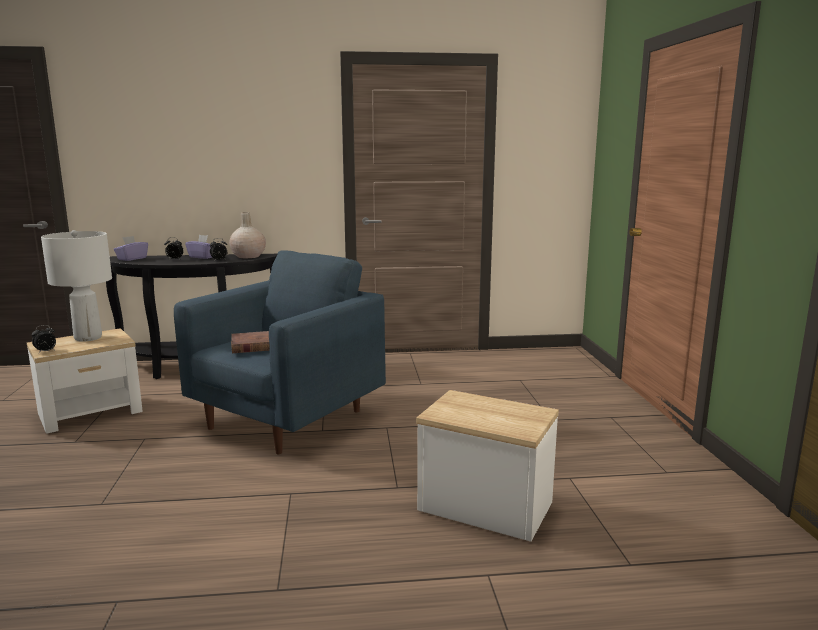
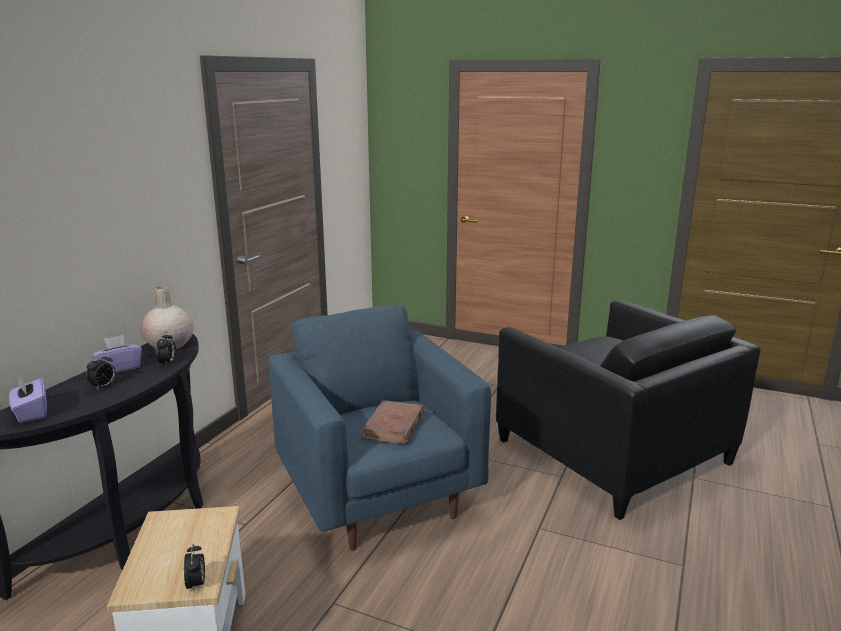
camera: 60 degrees left, 5 degrees up
(88, 338) = (166, 542): white table lamp -> none
(485, 507) = (611, 451): side table -> black armchair

